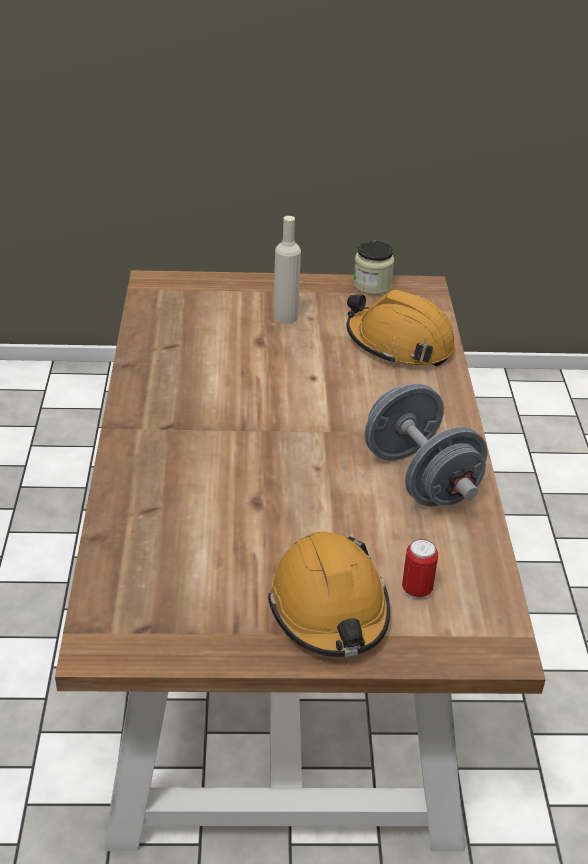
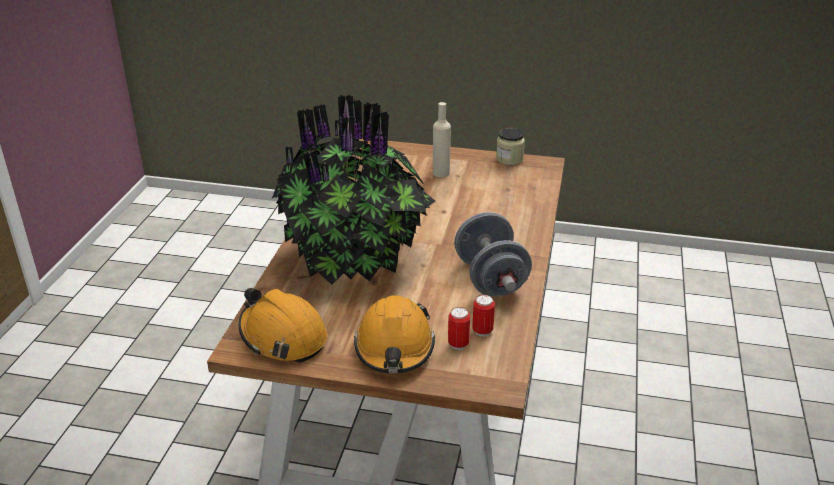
camera: 15 degrees right, 5 degrees down
(217, 471) = (356, 260): none -> potted plant
(399, 344) = (513, 197): orange hard hat -> orange hard hat (282, 336)
(442, 563) = (482, 331): none -> can

